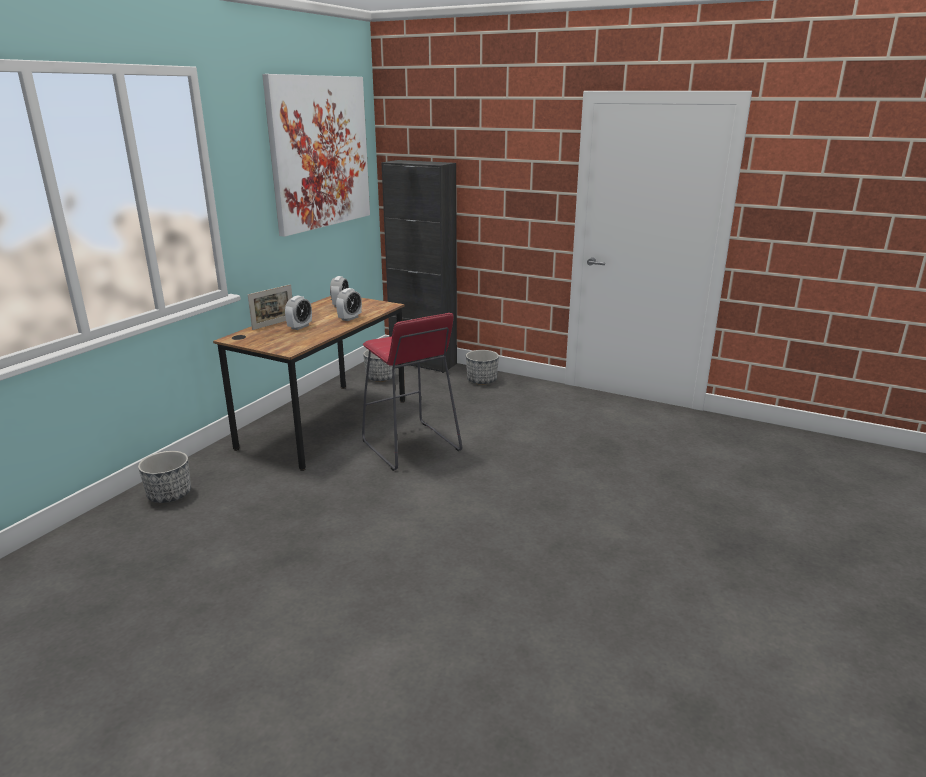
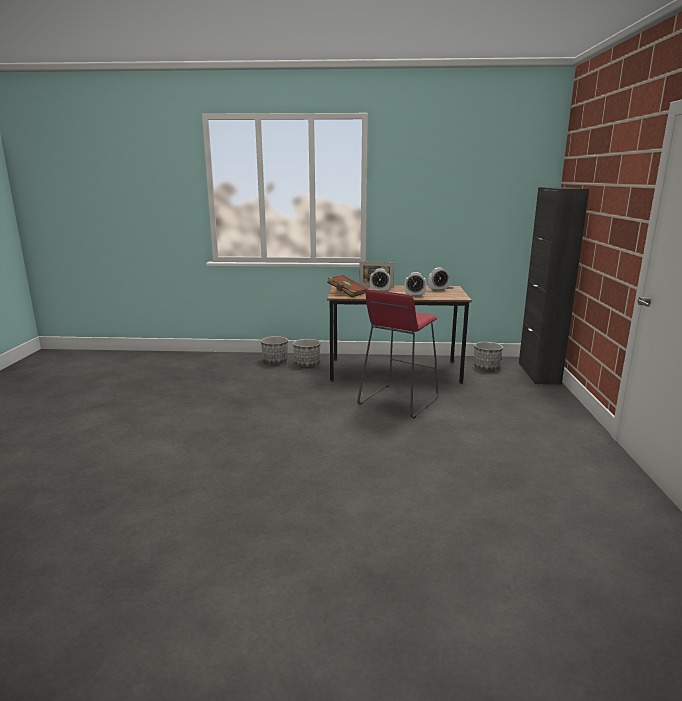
camera: 65 degrees right, 5 degrees down
(281, 343) = (346, 293): none -> brown book
(320, 153) = (481, 176): picture -> none
(482, 381) = (546, 400): planter -> planter (306, 364)

